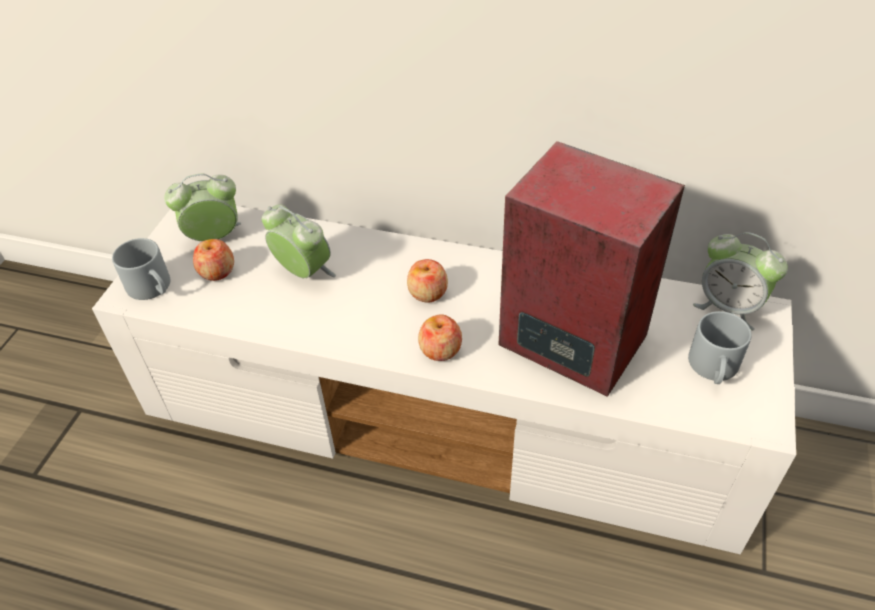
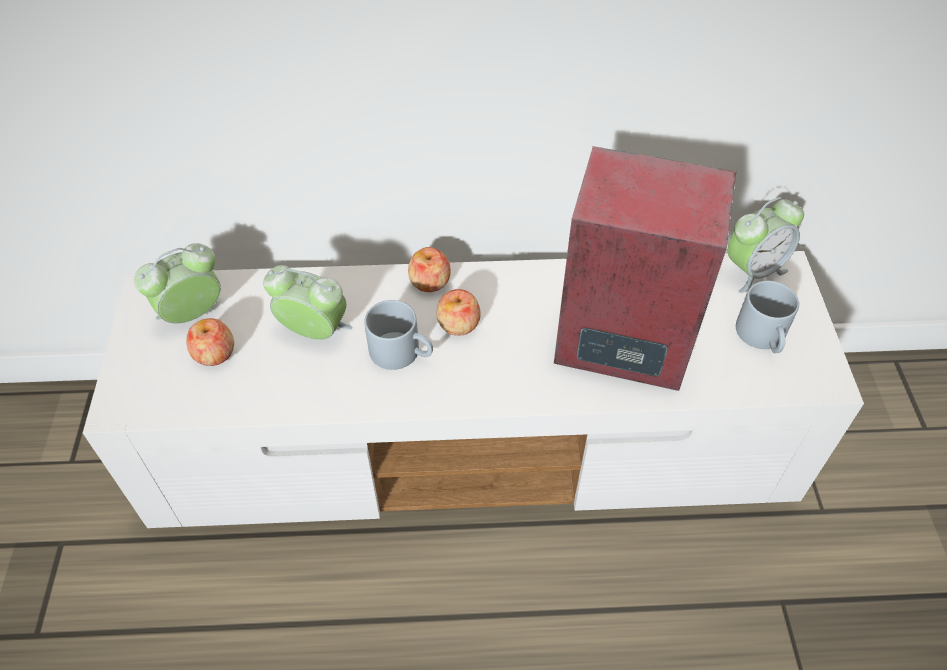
camera: 20 degrees left, 5 degrees up
(153, 288) = (147, 390): grey mug -> grey mug (402, 352)
(440, 349) = (497, 383): apple -> apple (429, 282)
(729, 307) = (752, 271): alarm clock -> alarm clock turned 45 degrees counterclockwise

